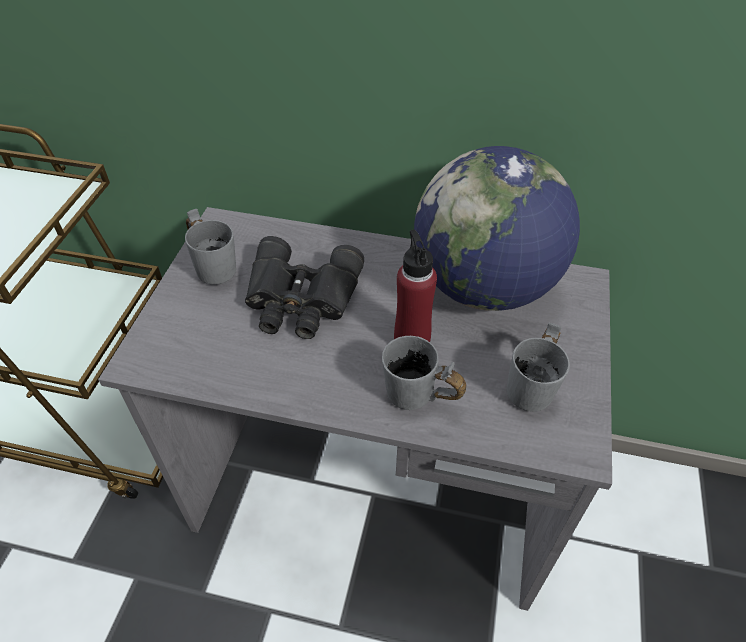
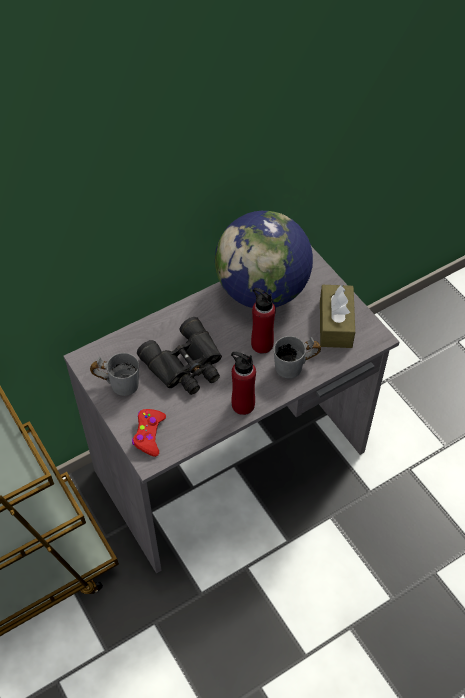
camera: 45 degrees left, 5 degrees up
(169, 338) = (149, 435): none -> red game controller
(303, 390) = (243, 405): none -> red bottle
(537, 388) = (335, 324): grey mug -> brown tissue box

